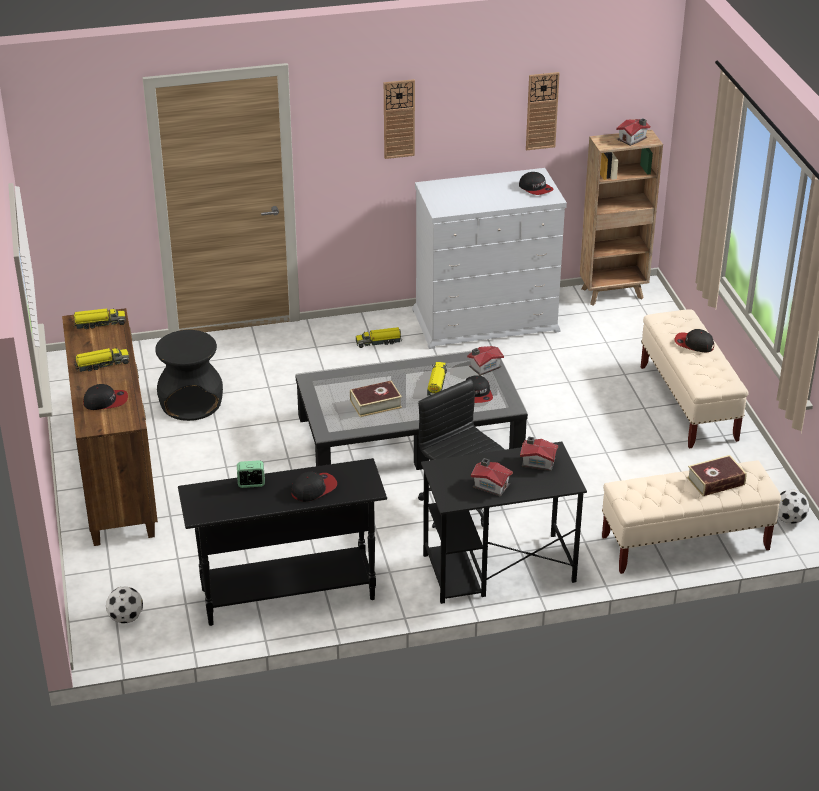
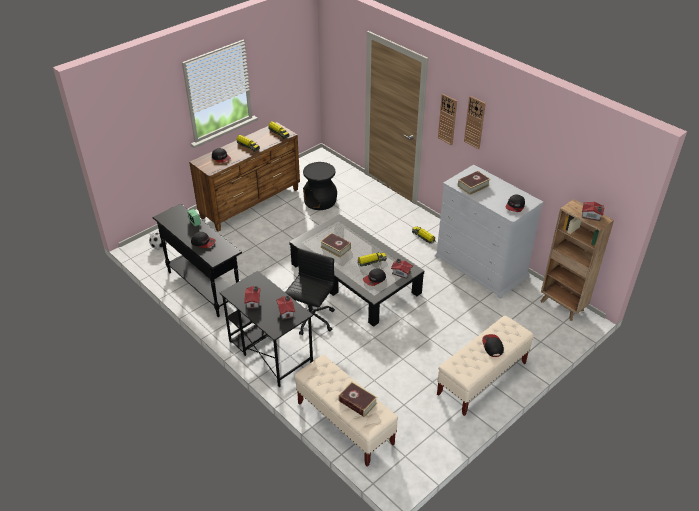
camera: 60 degrees right, 5 degrees up
(463, 200) = (473, 186): none -> book
(542, 111) = (552, 165): wall clock -> wall clock (447, 119)
(789, 519) = (405, 467): football -> none

